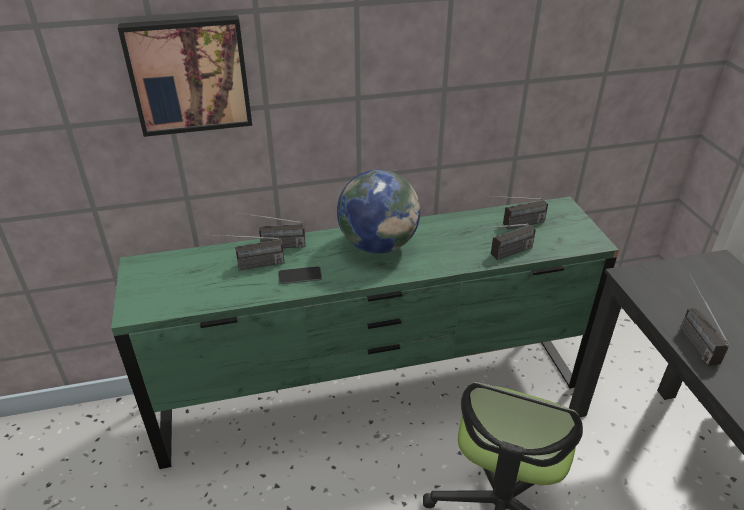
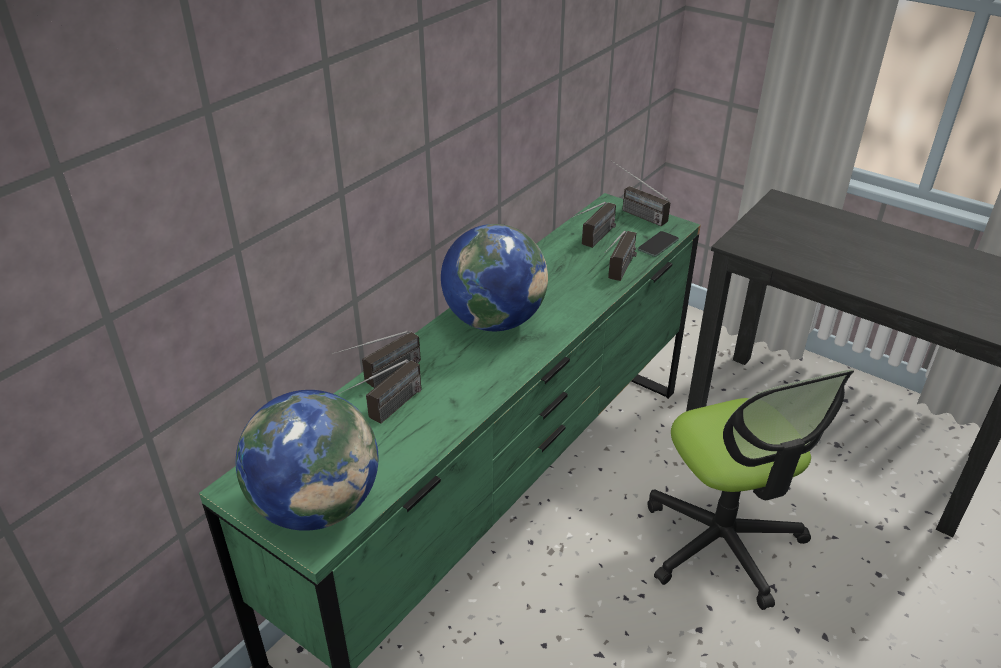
camera: 40 degrees left, 0 degrees up
(155, 295) = (317, 505): none -> globe
(189, 75) = (262, 178): picture -> none
(300, 276) = (457, 393): phone -> phone (658, 244)
(690, 336) = (831, 271): radio -> radio (633, 212)

